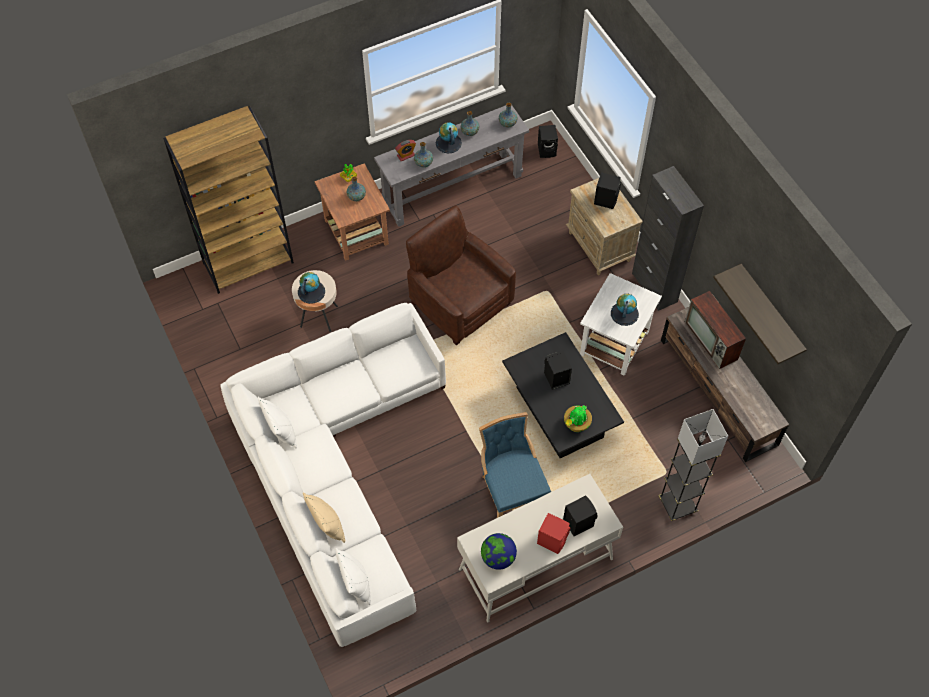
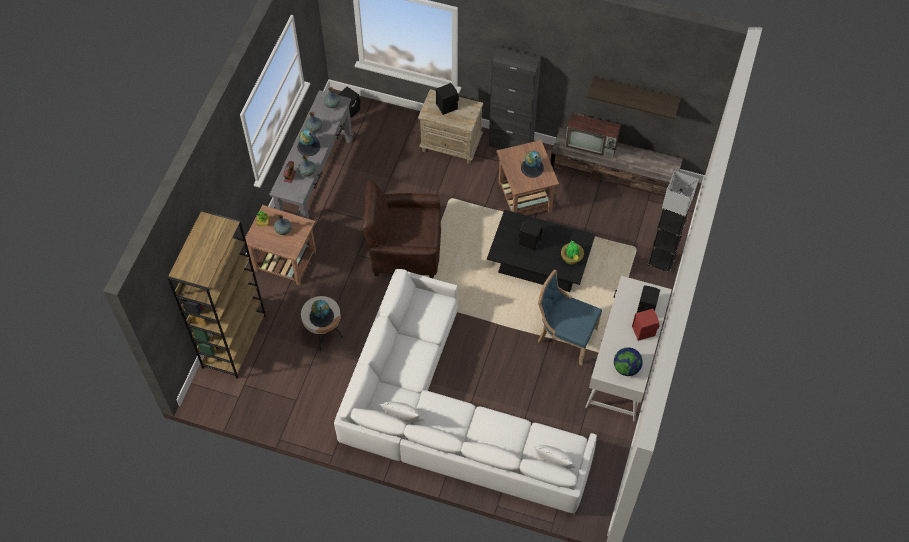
camera: 45 degrees left, 0 degrees up
(328, 525) = (498, 446): beige pillow -> none
(614, 344) = (525, 197): white side table -> brown side table

